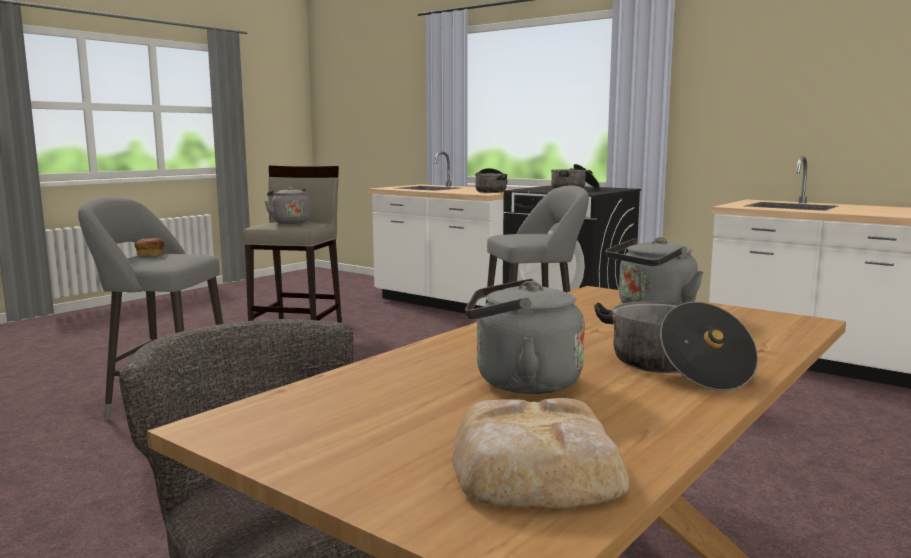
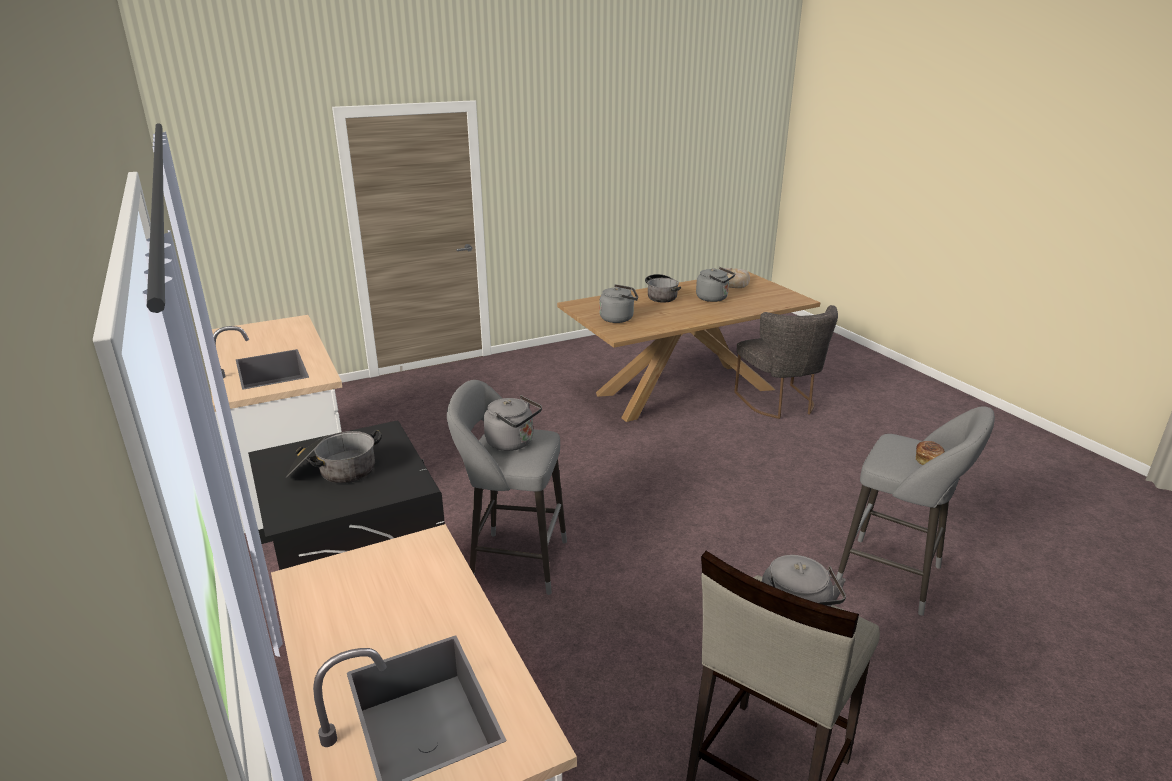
camera: 155 degrees left, 15 degrees up
(491, 191) = (371, 579): cooking pot -> none
(531, 235) = (513, 443): none -> grey kettle

